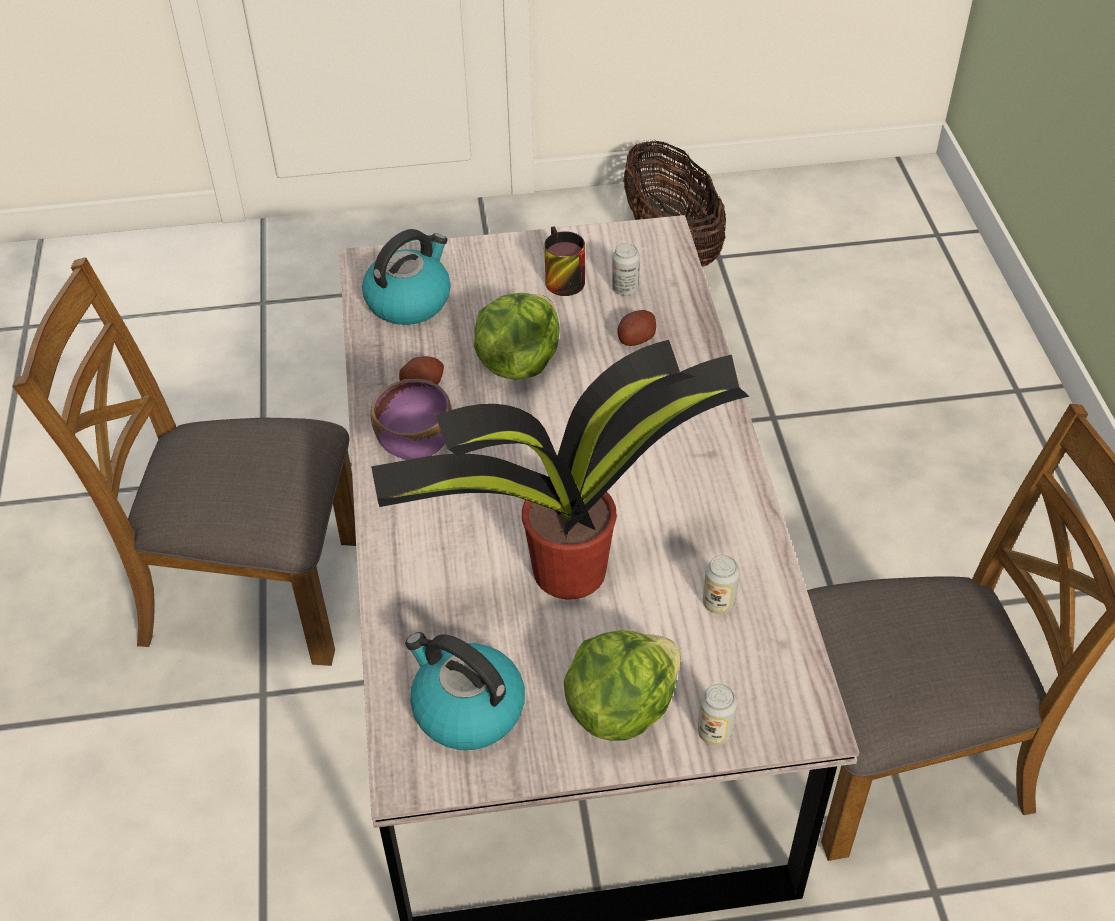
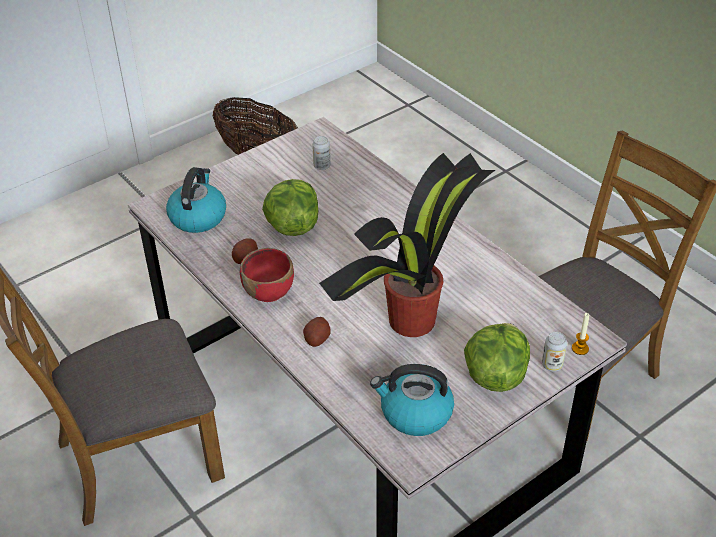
camera: 30 degrees left, 5 degrees down
(416, 444) = (269, 291): purple bowl -> red bowl
(559, 278) = (279, 174): mug -> none
(636, 338) = (349, 189): potato -> potato (317, 339)
(718, 603) = (503, 303): can -> none
(777, 727) = (580, 348): none -> candle

